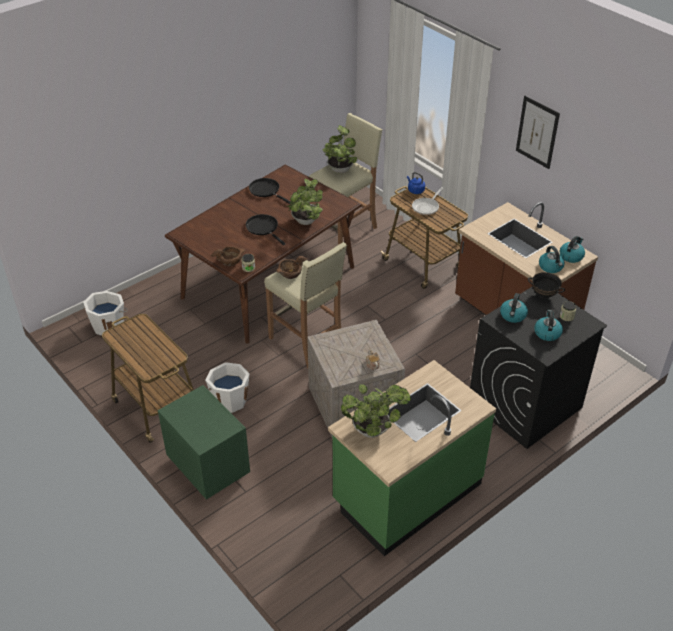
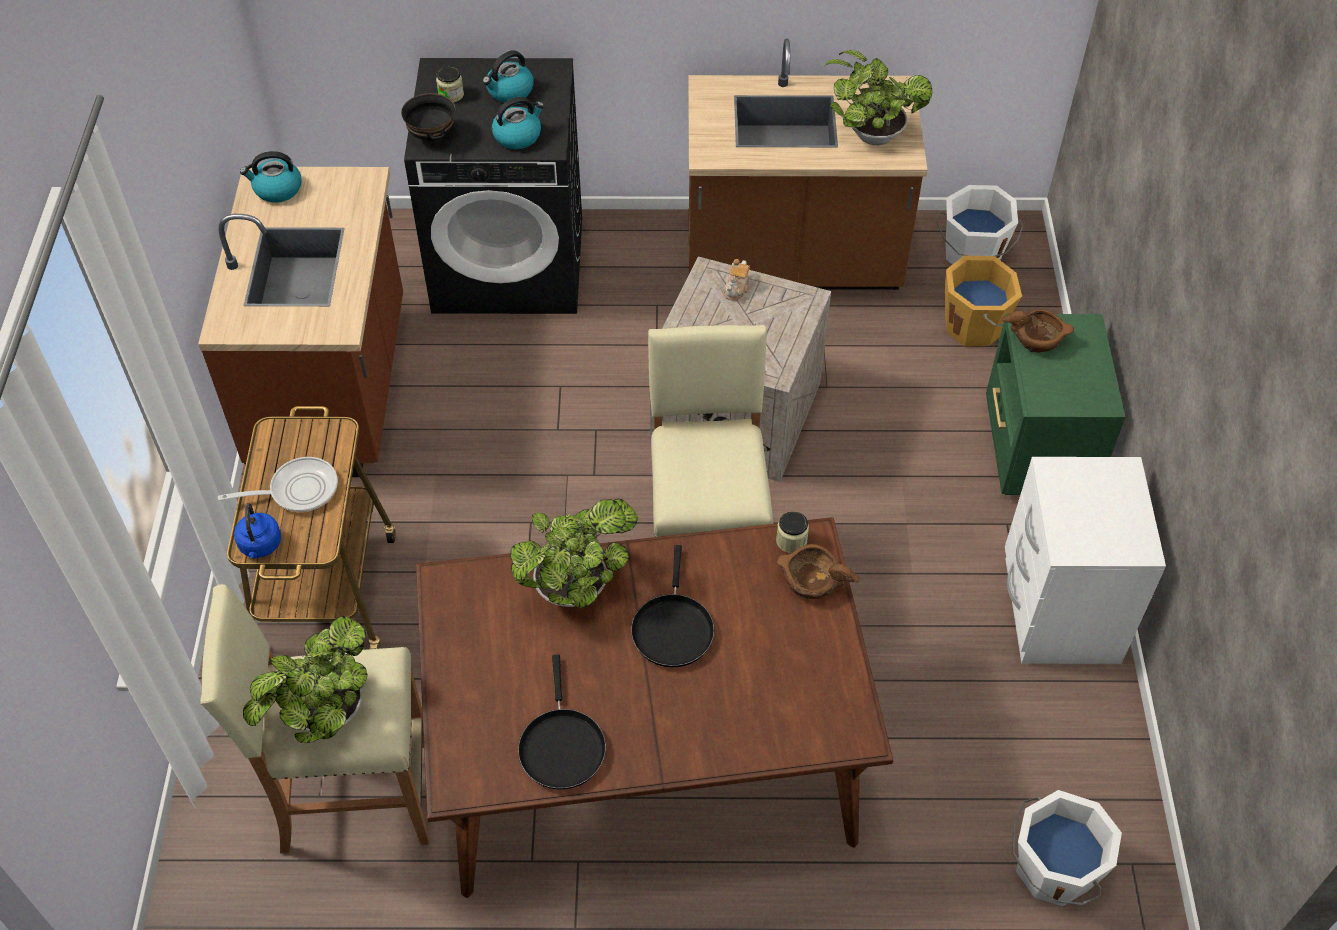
camera: 140 degrees left, 10 degrees up
(156, 406) = (1058, 610): cart -> white nightstand
(230, 400) = (925, 541): white bucket -> white bucket (972, 254)
(285, 517) = (975, 325): none -> orange bucket
(290, 274) = (720, 490): brown bowl -> brown bowl (1037, 340)
(406, 493) = (792, 261): green counter -> brown counter
(537, 132) = (147, 156): picture -> none
(551, 267) = (334, 192): kettle -> none

